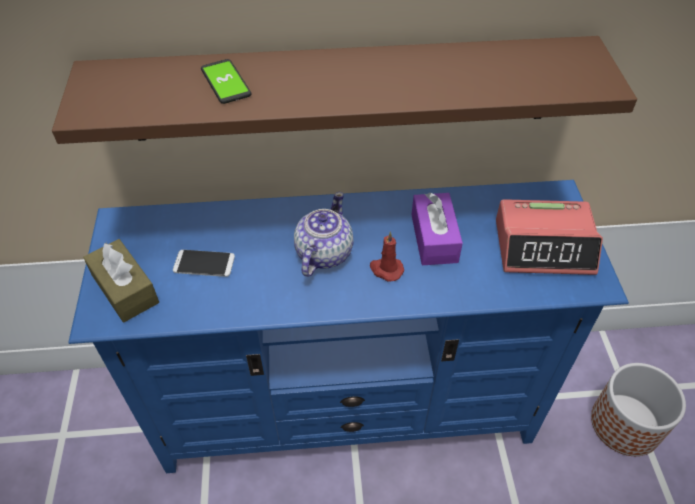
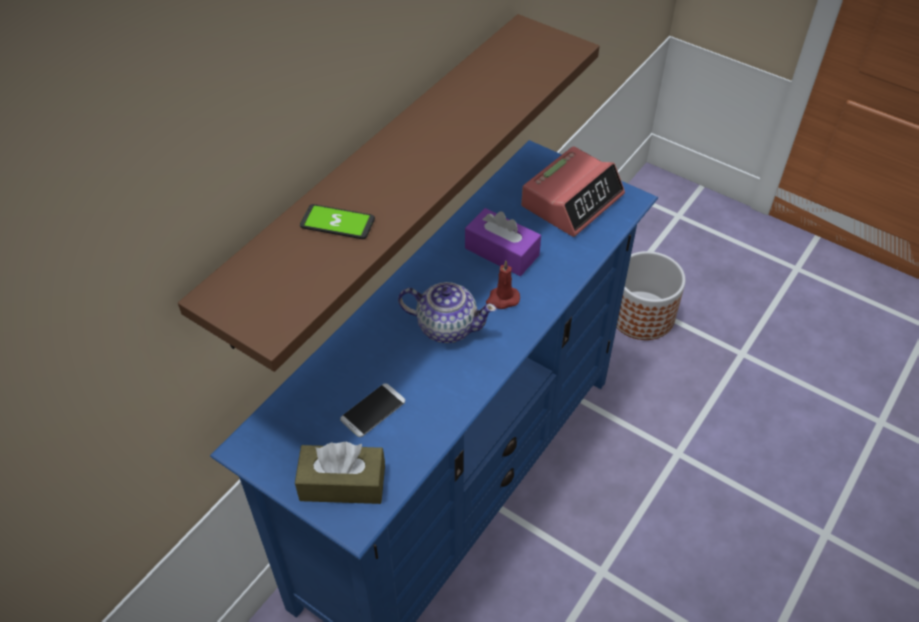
camera: 50 degrees left, 0 degrees up
(323, 254) = (446, 326): teapot -> teapot turned 135 degrees clockwise

